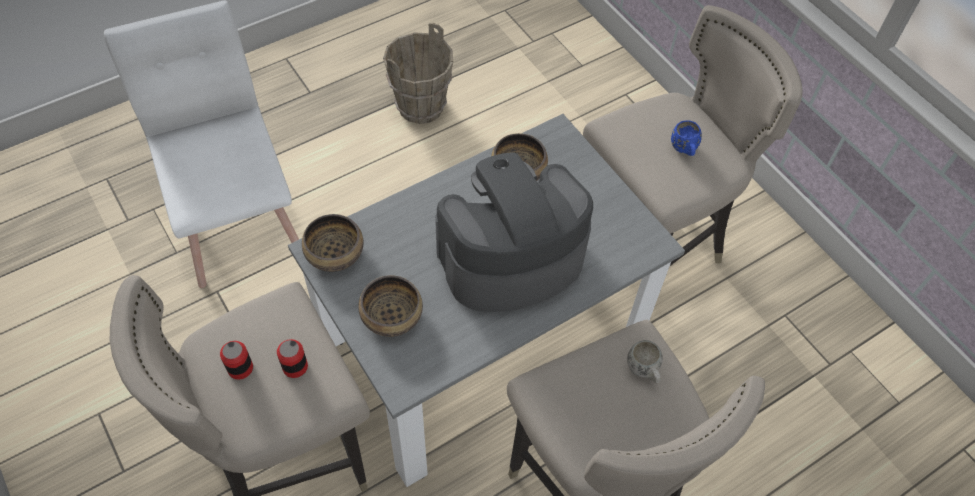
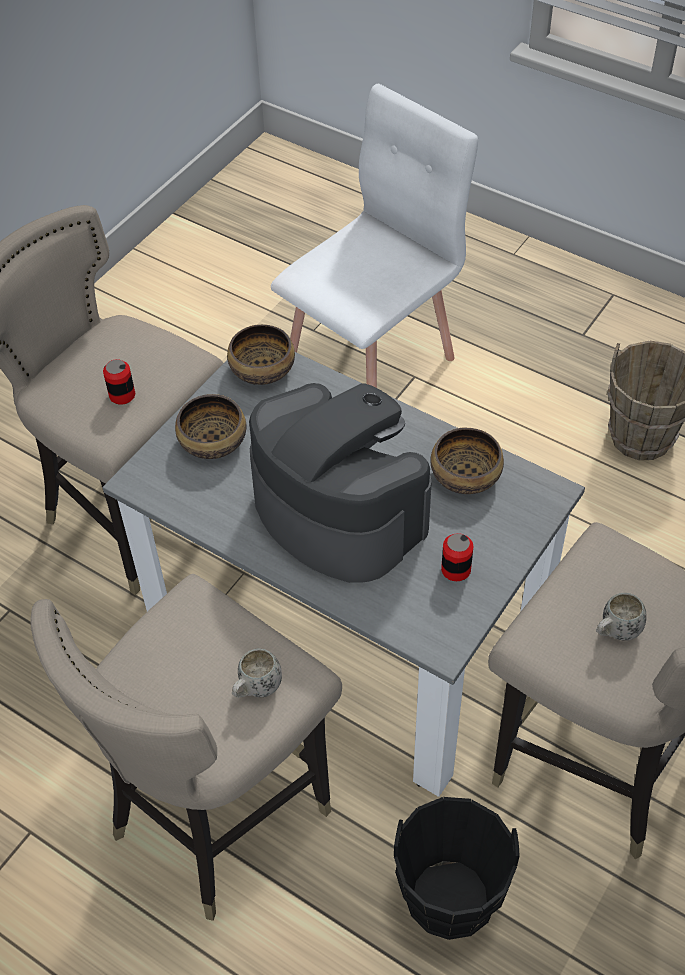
camera: 70 degrees right, 5 degrees down
(240, 368) = (102, 359): can -> can (456, 570)
(684, 150) = (615, 632): blue mug -> white mug
(712, 375) = (449, 901): none -> black bucket

